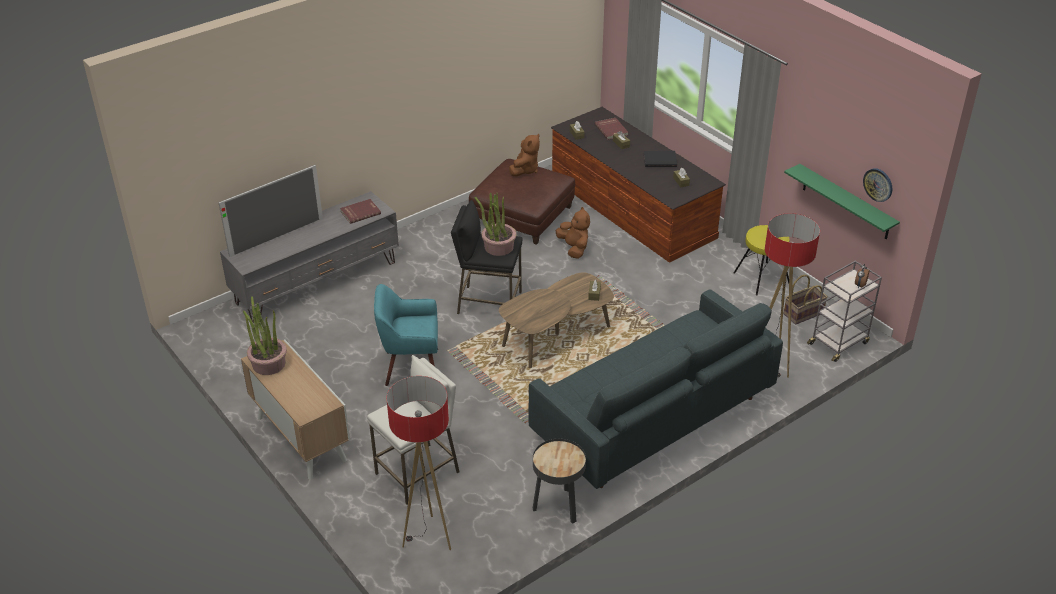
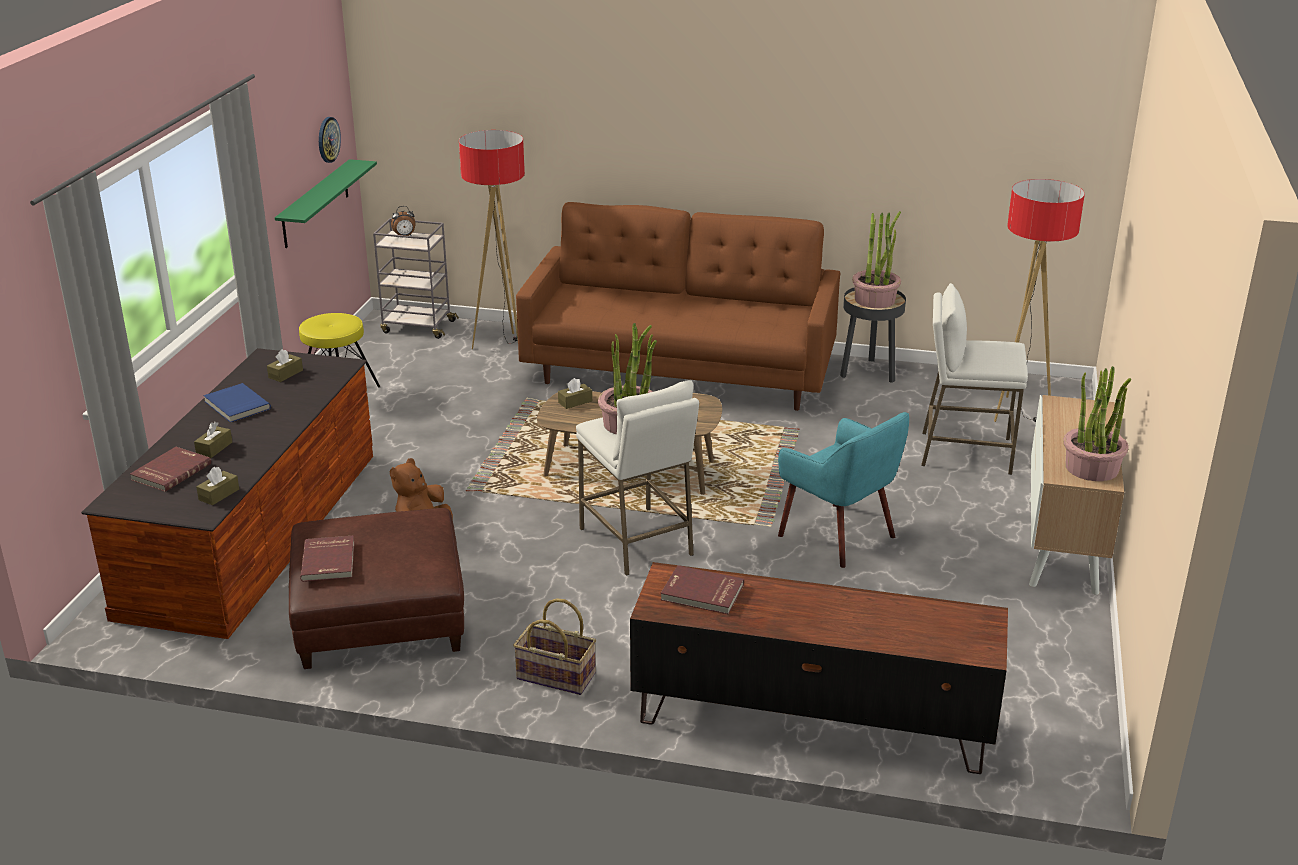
camera: 130 degrees left, 10 degrees down
(277, 237) = (883, 634): television -> none
(317, 282) = (811, 719): grey tv stand -> brown tv stand
(489, 303) = (637, 542): black stool -> white stool
(525, 170) = (329, 561): brown plush toy -> red book
(559, 460) = (875, 299): none -> potted plant
(653, 419) = (680, 372): grey sofa -> brown sofa
(660, 160) = (236, 405): black book -> blue book
(803, 313) = (384, 355): basket -> basket (555, 677)

